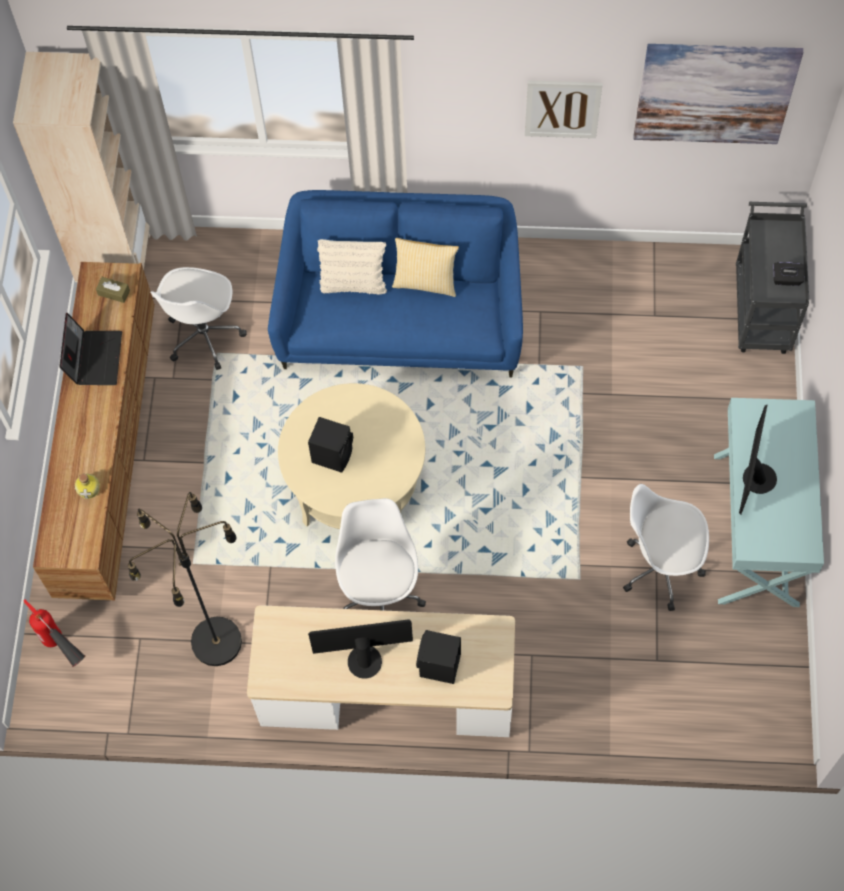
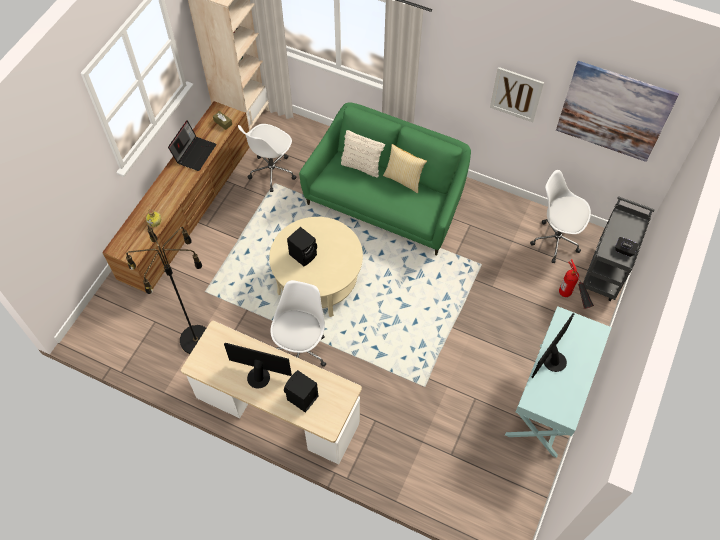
camera: 20 degrees right, 5 degrees down
(65, 651) = (111, 312): fire extinguisher -> fire extinguisher (571, 301)
(401, 318) = (387, 200): blue sofa -> green sofa
(658, 569) = (476, 400): white office chair -> white office chair (554, 241)

